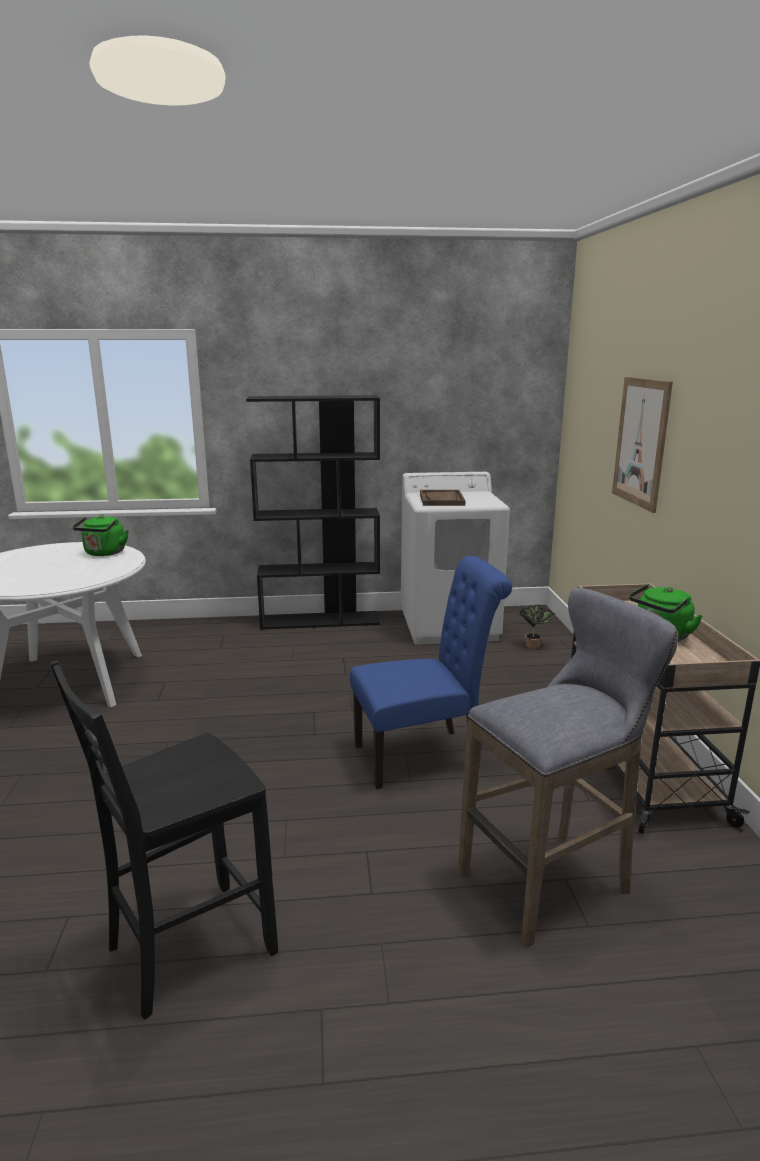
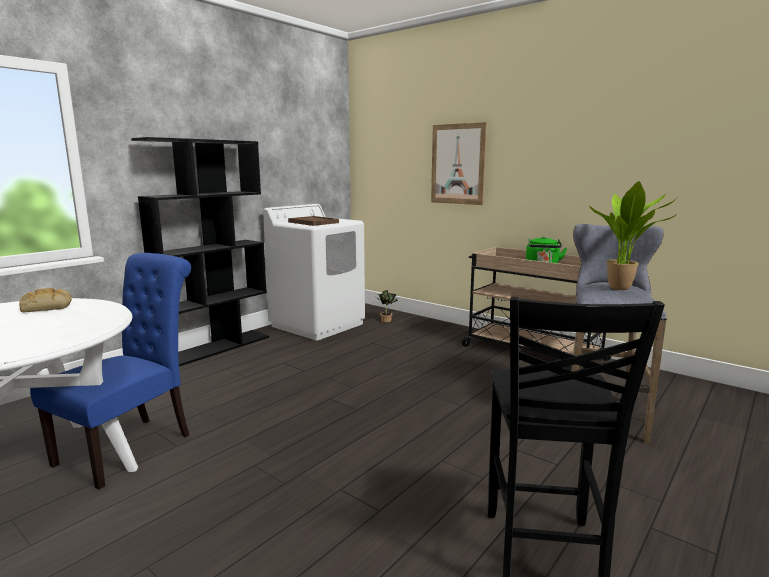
camera: 45 degrees left, 5 degrees down
(104, 553) = (46, 307): green kettle -> bread
(424, 755) = (443, 391): blue chair -> blue chair (132, 446)
(565, 708) = (623, 289): none -> potted plant

